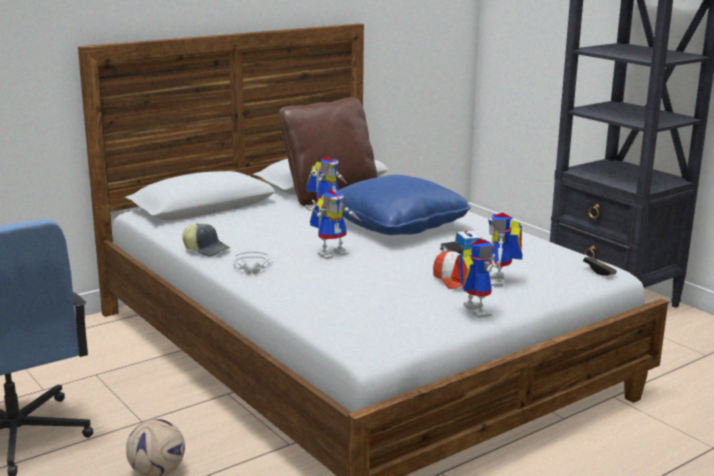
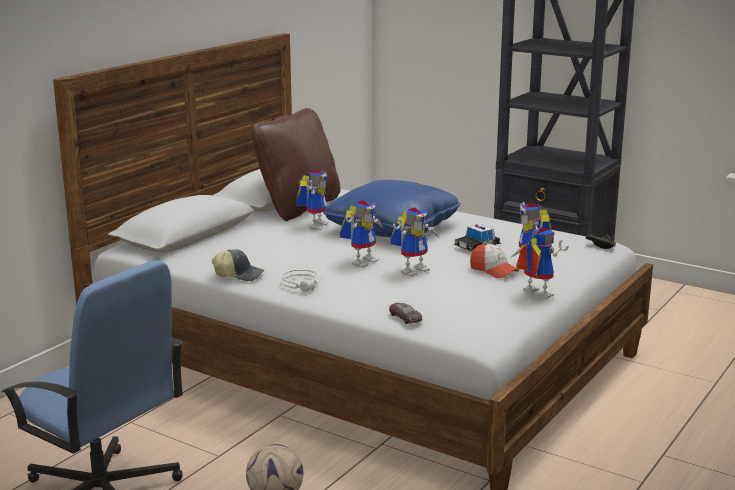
camera: 20 degrees left, 0 degrees up
(313, 314) = (405, 317): none -> toy car
(371, 268) = (413, 269): none -> toy robot

